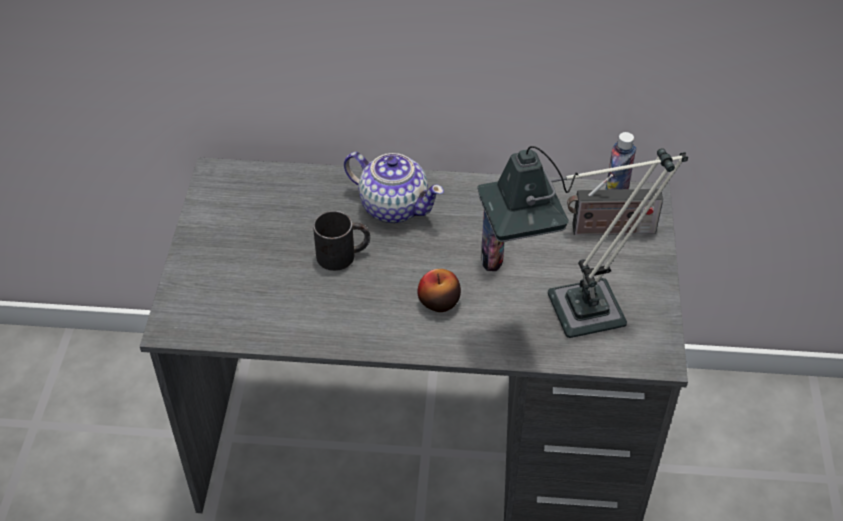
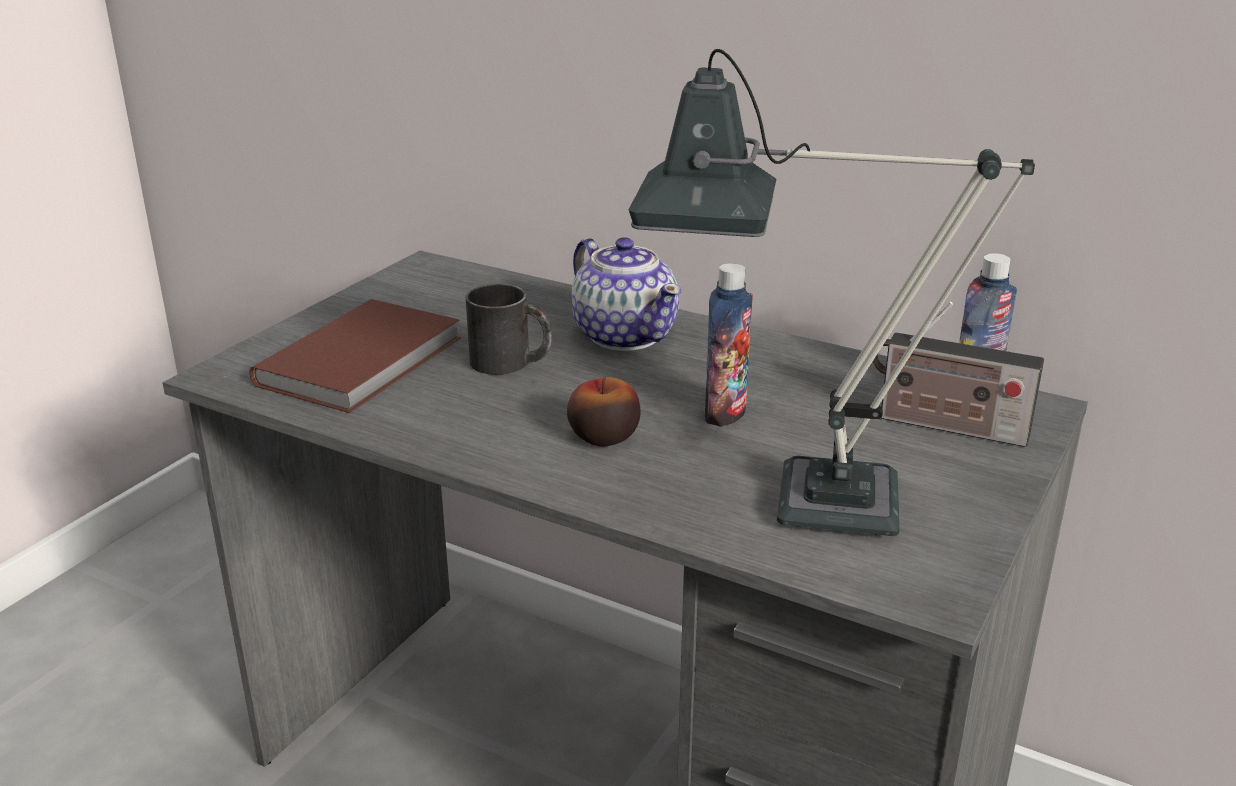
camera: 25 degrees right, 20 degrees down
(253, 283) = (366, 361): none -> brown book

